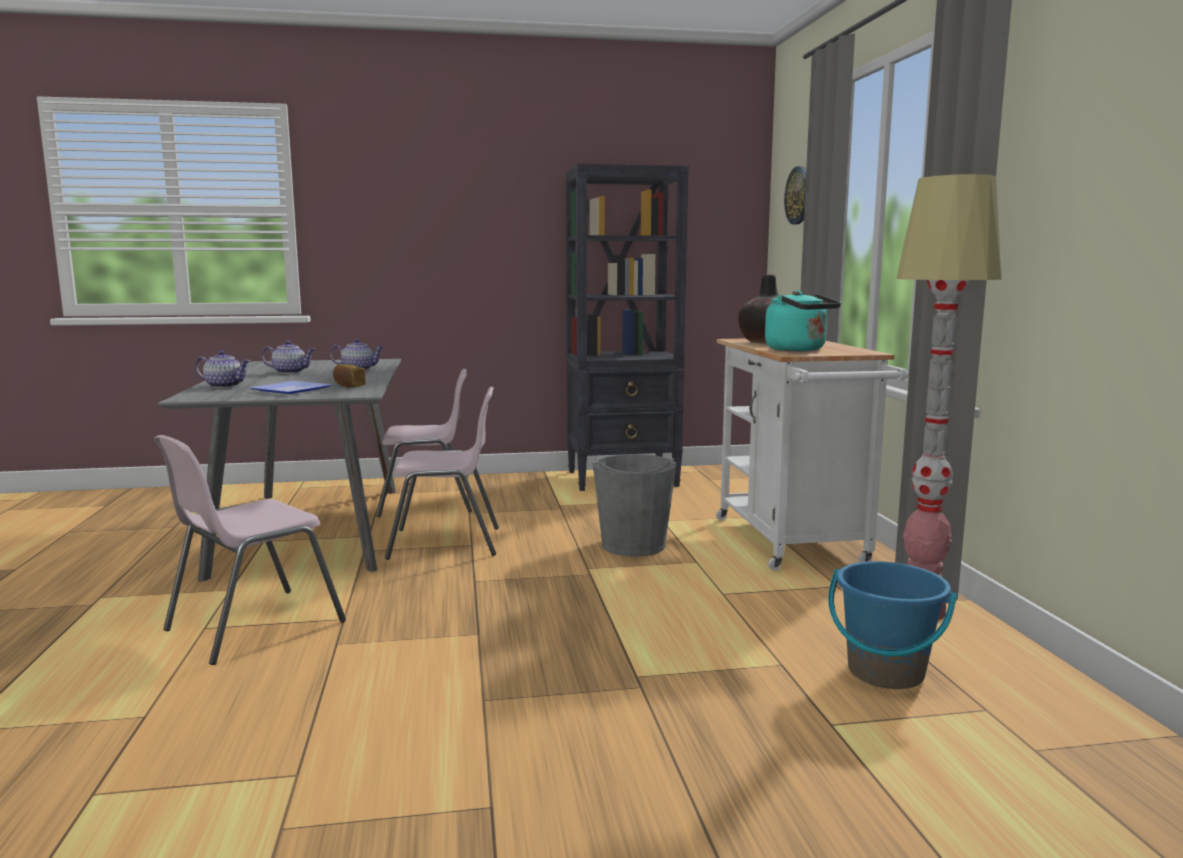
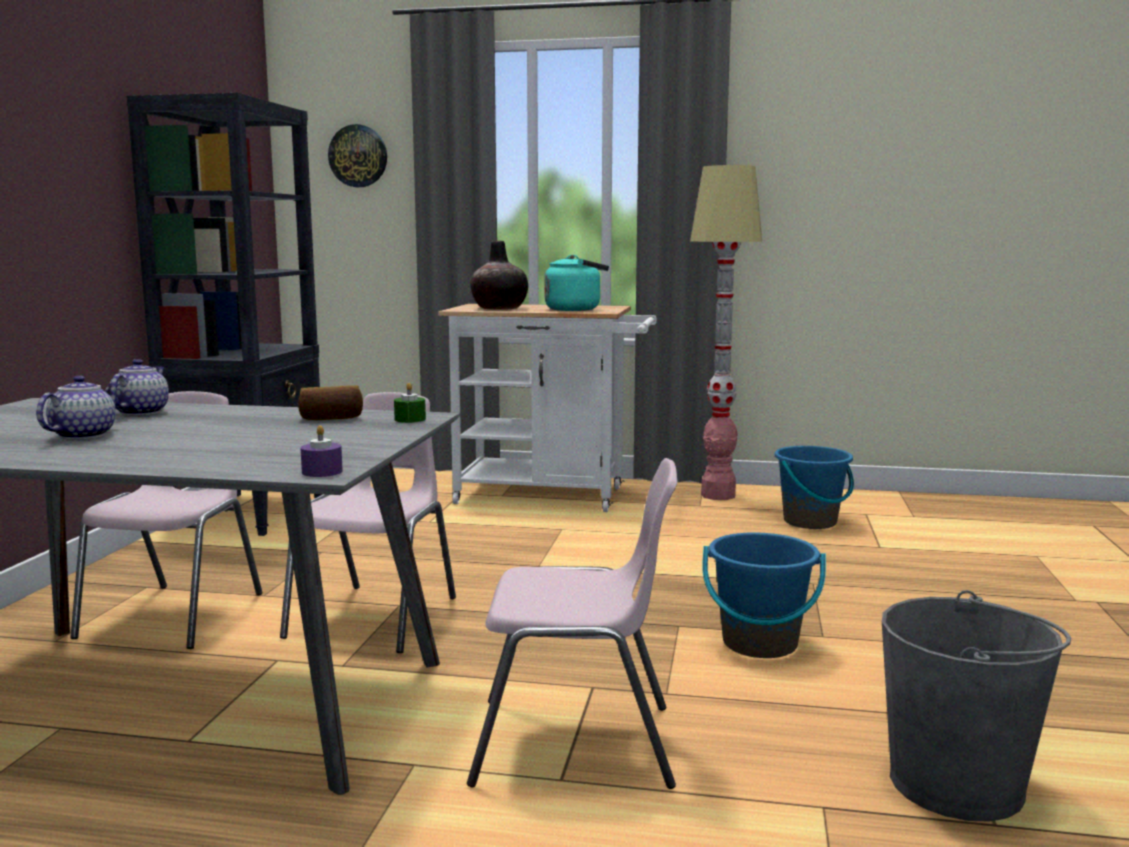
camera: 70 degrees left, 0 degrees up
(189, 398) = (322, 472): none -> purple candle
(225, 386) = (202, 460): teapot -> none
(252, 626) = (578, 744): pink chair -> pink chair turned 60 degrees counterclockwise
(291, 391) = (335, 435): plate -> none
(348, 393) = (410, 419): none -> green candle
(450, 671) = (759, 643): none -> blue bucket
(633, 545) = (492, 541): grey bucket -> grey bucket (957, 784)

